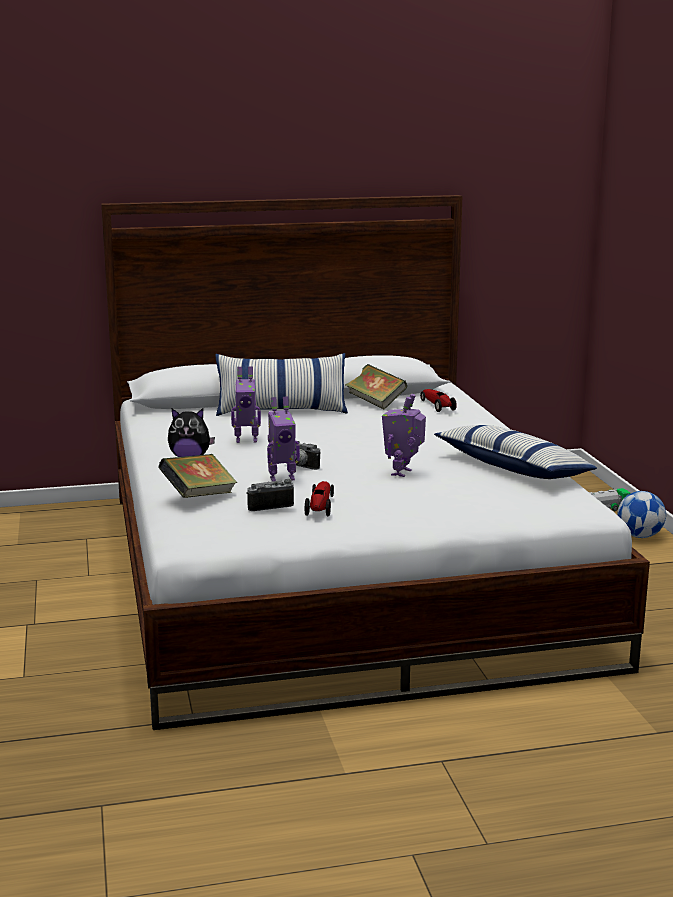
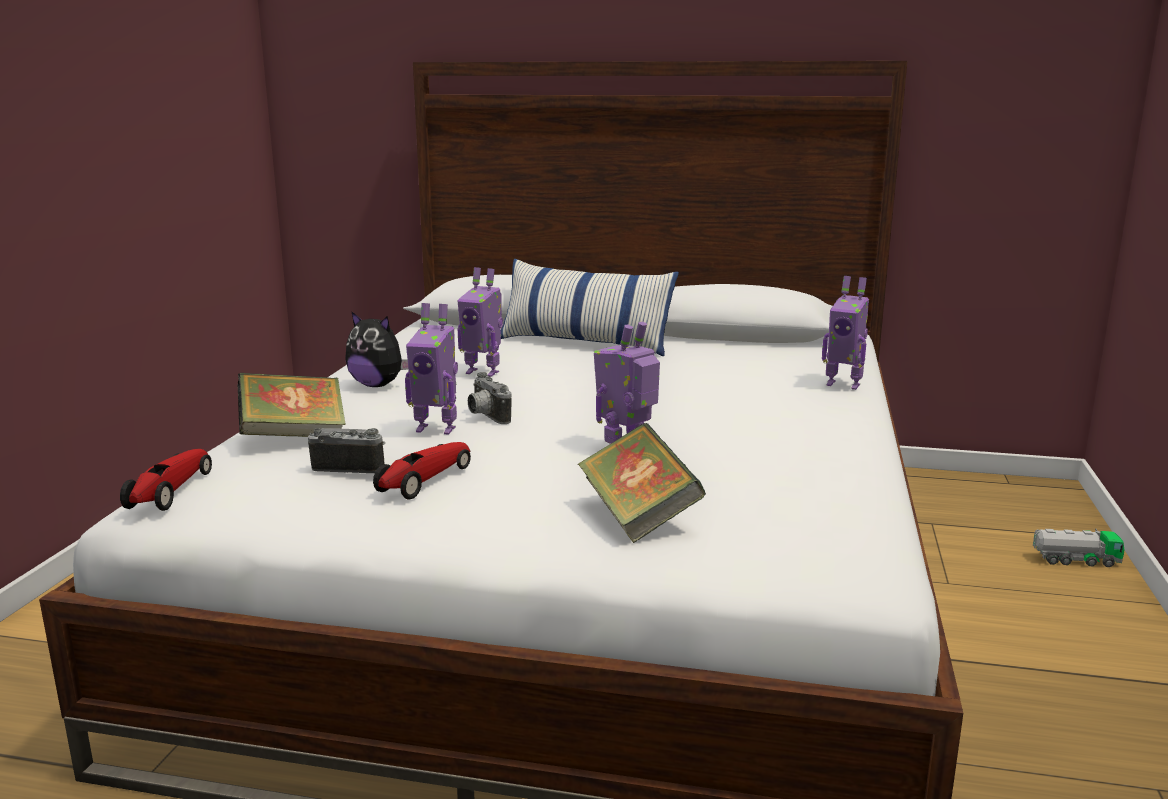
camera: 25 degrees right, 0 degrees up
(375, 403) = (721, 348): book -> book (638, 516)
(437, 406) = (801, 361): toy car -> toy car (170, 491)
(476, 417) = (843, 384): none -> toy robot
(513, 468) = (811, 470): pillow -> none
(640, 536) = (1110, 619): football -> none

